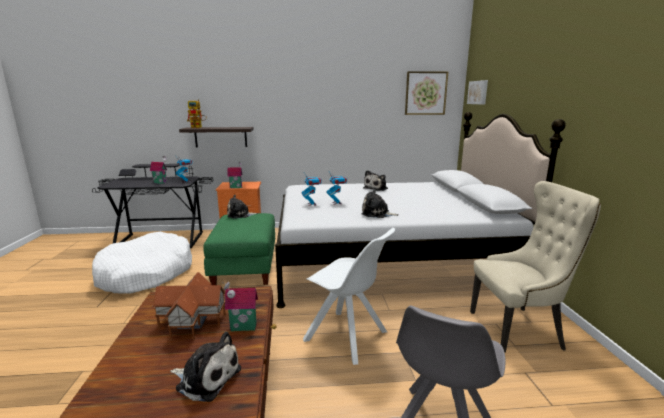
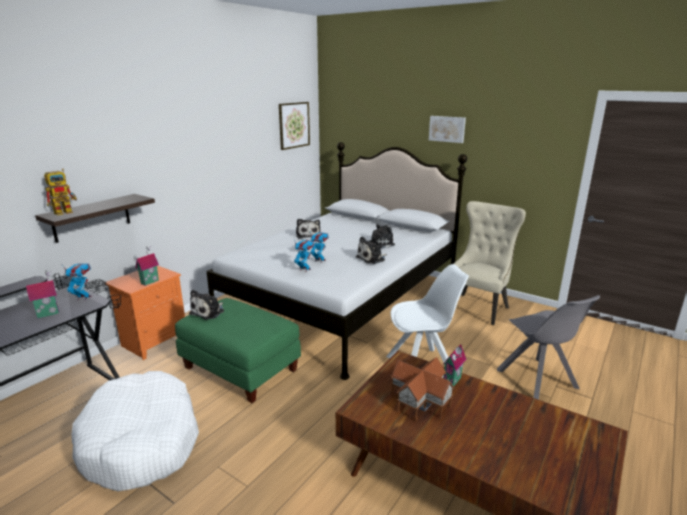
camera: 50 degrees left, 5 degrees up
(206, 378) = (504, 414): plush toy -> plush toy (379, 244)
(478, 92) = (344, 123): picture -> picture (447, 129)

